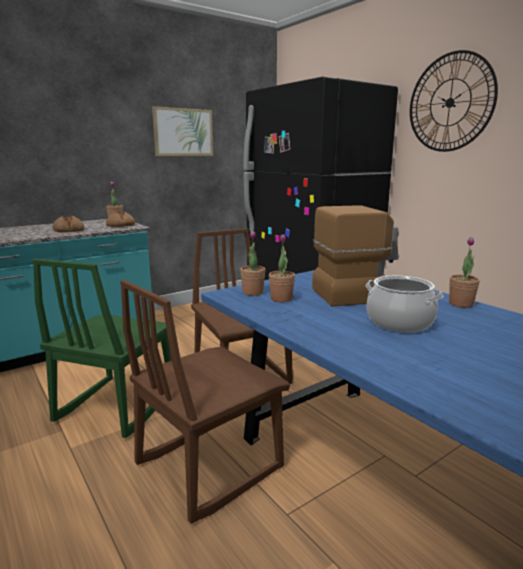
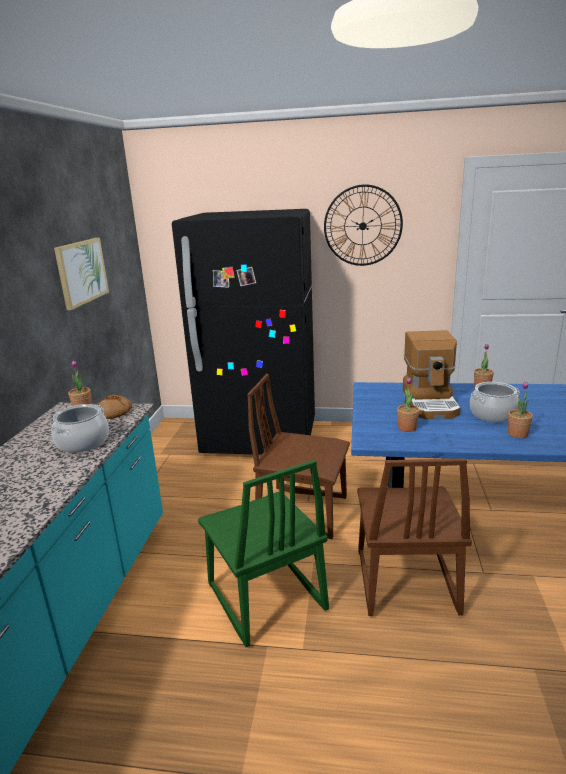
camera: 45 degrees left, 5 degrees up
(69, 230) = (83, 442): bread -> cooking pot
(253, 292) = (379, 431): potted plant -> potted plant (517, 434)
(363, 294) = (431, 402): coffee machine -> coffee machine turned 150 degrees clockwise

